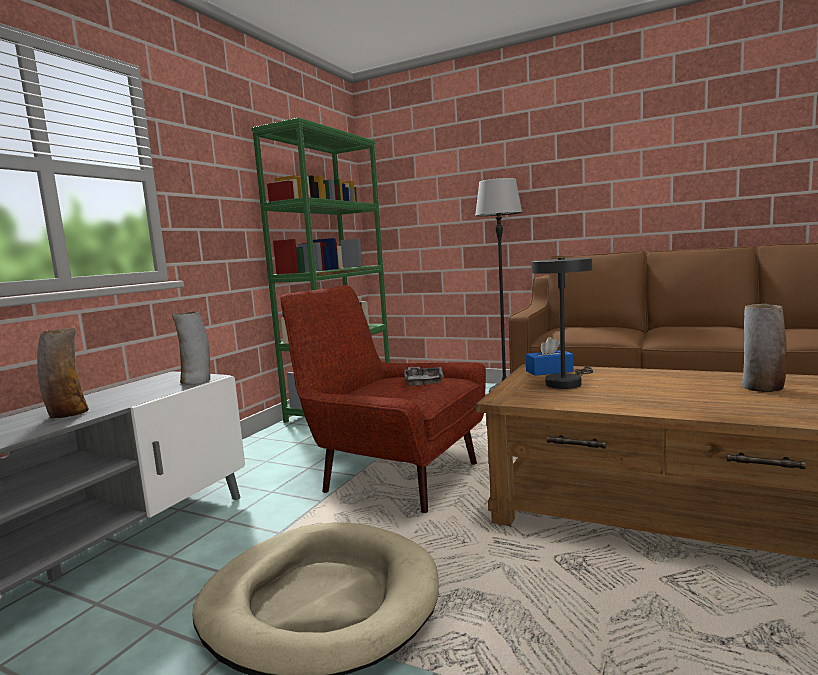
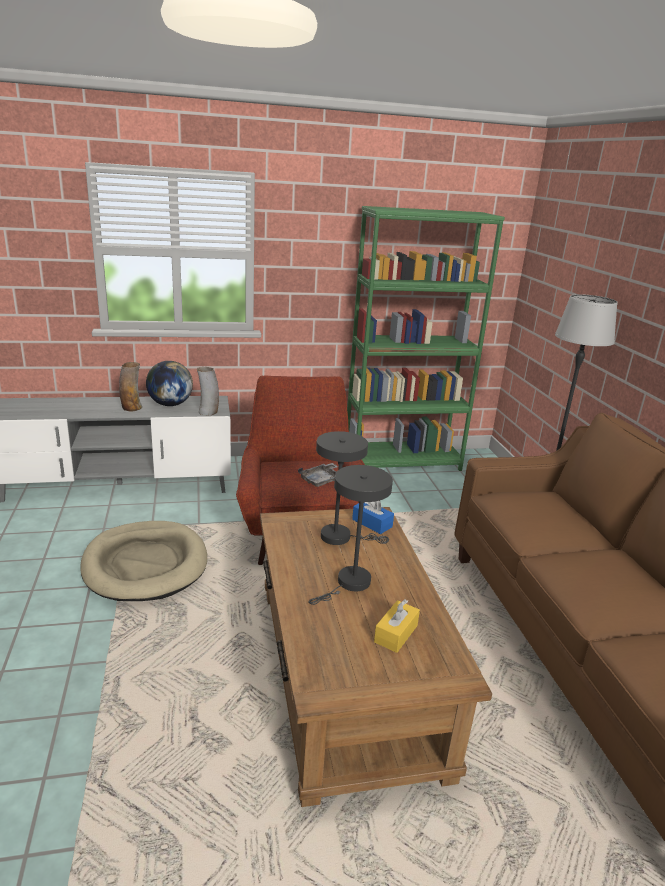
camera: 50 degrees right, 15 degrees up
(121, 394) = (170, 404): none -> globe
(663, 390) = (350, 584): none -> grey table lamp
(762, 388) = (396, 634): vase -> yellow tissue box

